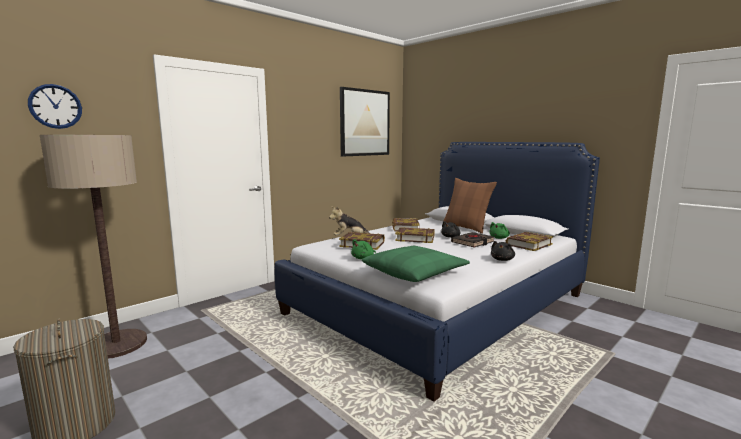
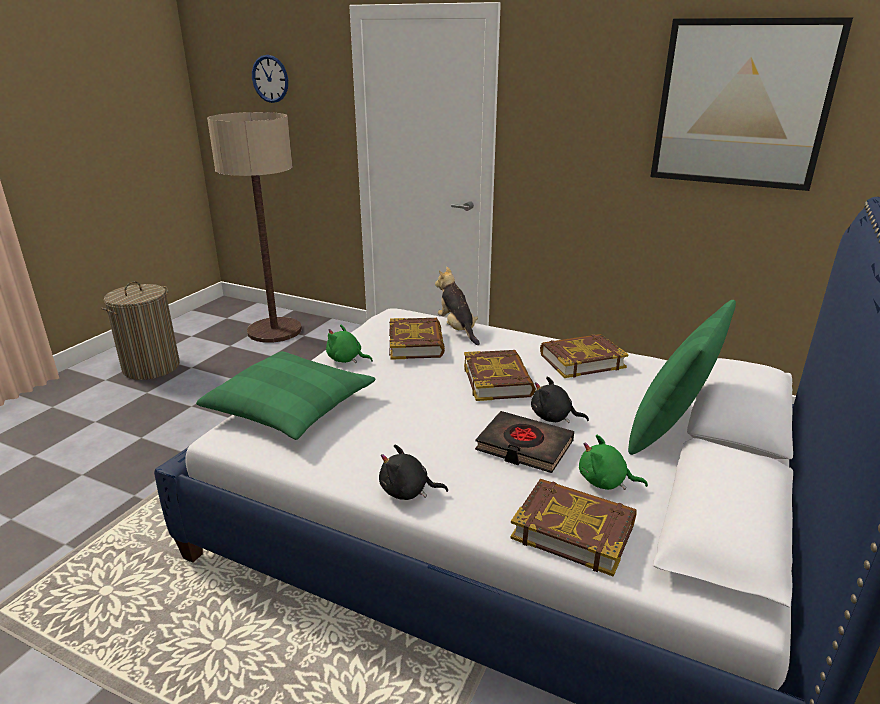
camera: 70 degrees right, 15 degrees up
(466, 228) = (669, 429): brown pillow -> green pillow

